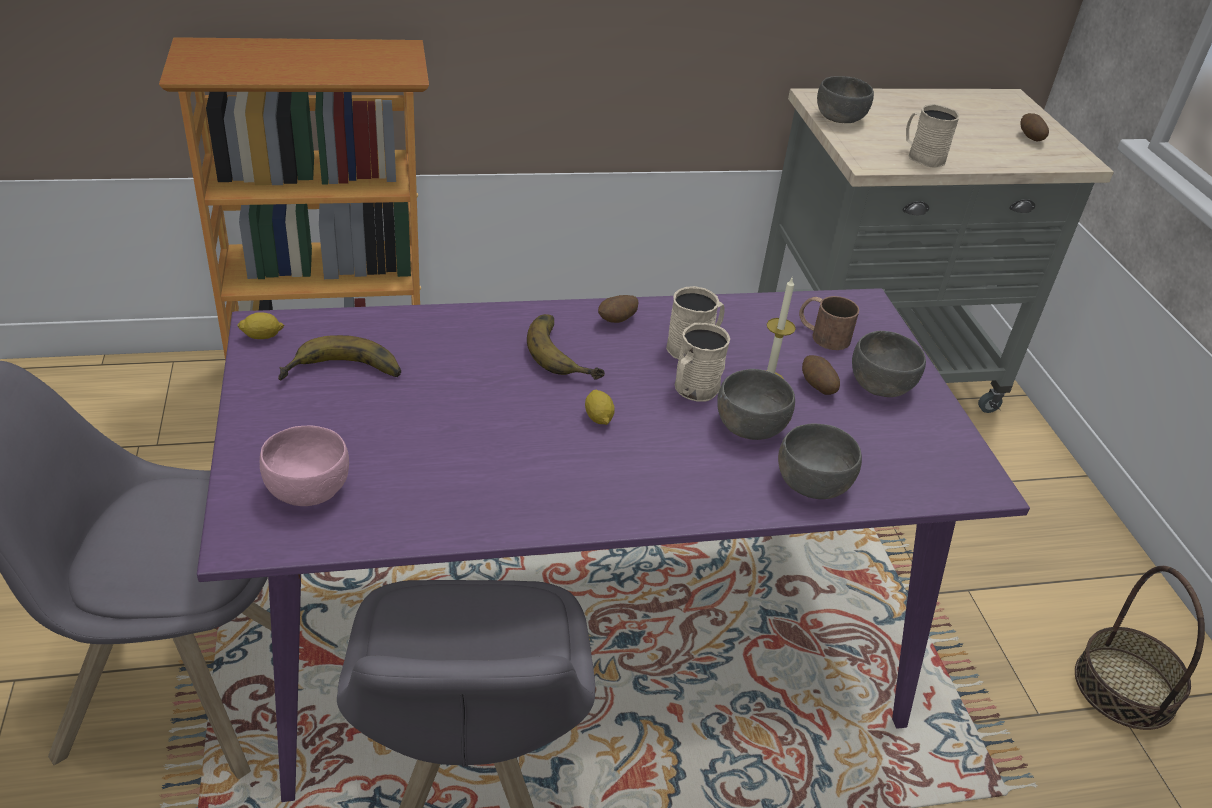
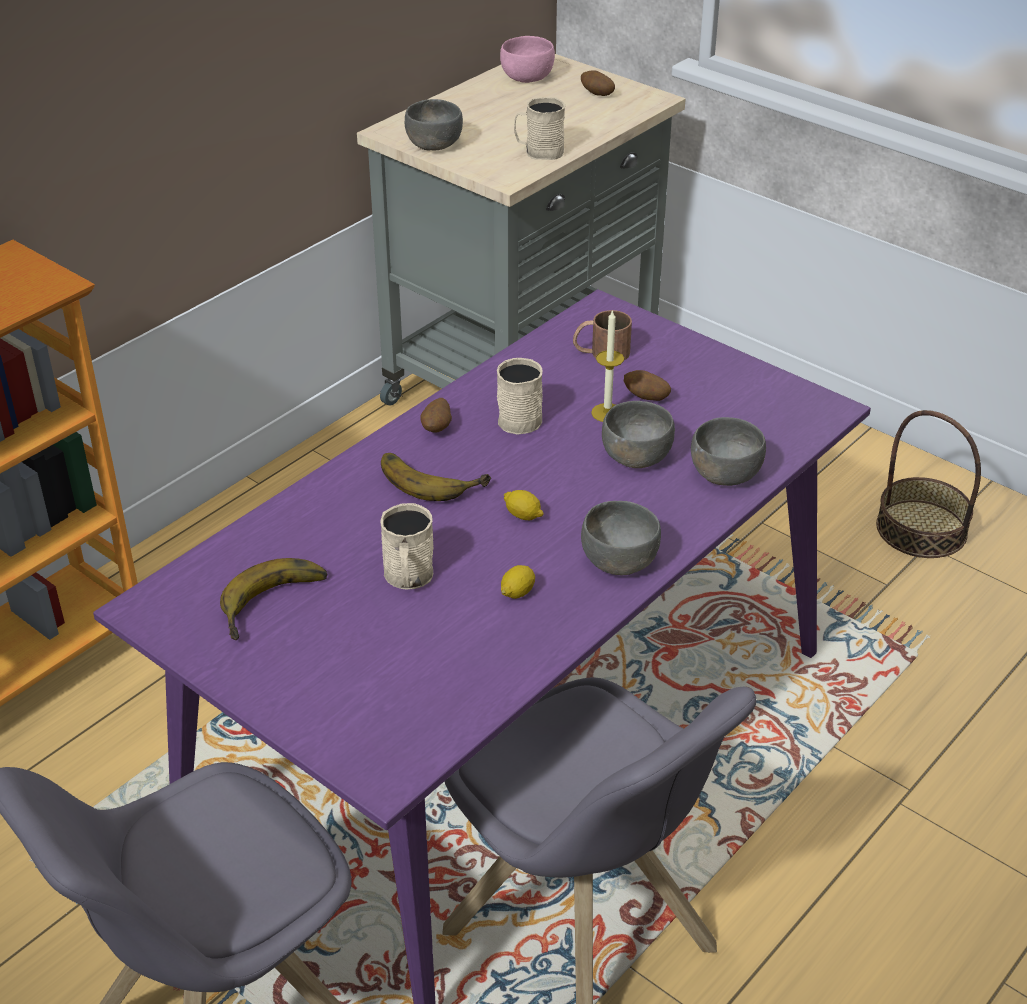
camera: 35 degrees left, 0 degrees up
(262, 336) = (156, 616): lemon -> lemon (518, 592)
(306, 489) = (379, 708): pink bowl -> pink bowl (526, 77)
(693, 390) = (563, 452): beige mug -> beige mug (408, 577)
(881, 384) = (685, 370): grey bowl -> grey bowl (618, 560)

